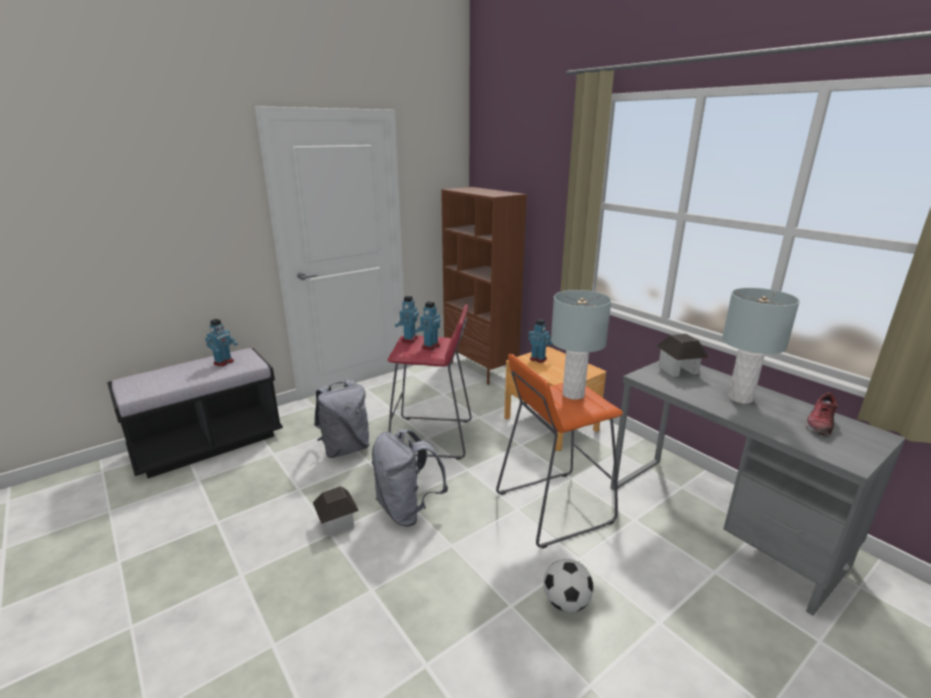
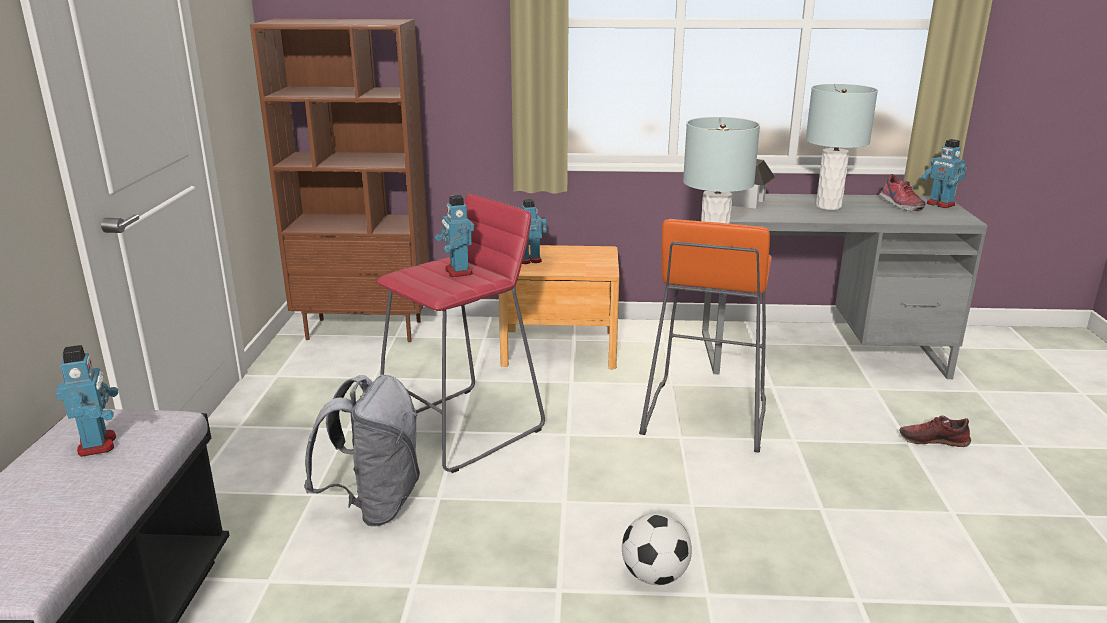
camera: 50 degrees left, 0 degrees up
(337, 523) = (544, 576): toy house -> none
(407, 510) = (590, 509): grey backpack -> none
(409, 339) = (409, 275): toy robot -> toy robot (940, 204)
(566, 602) = (845, 476): football -> football (654, 576)
(685, 637) = (933, 440): none -> shoe

